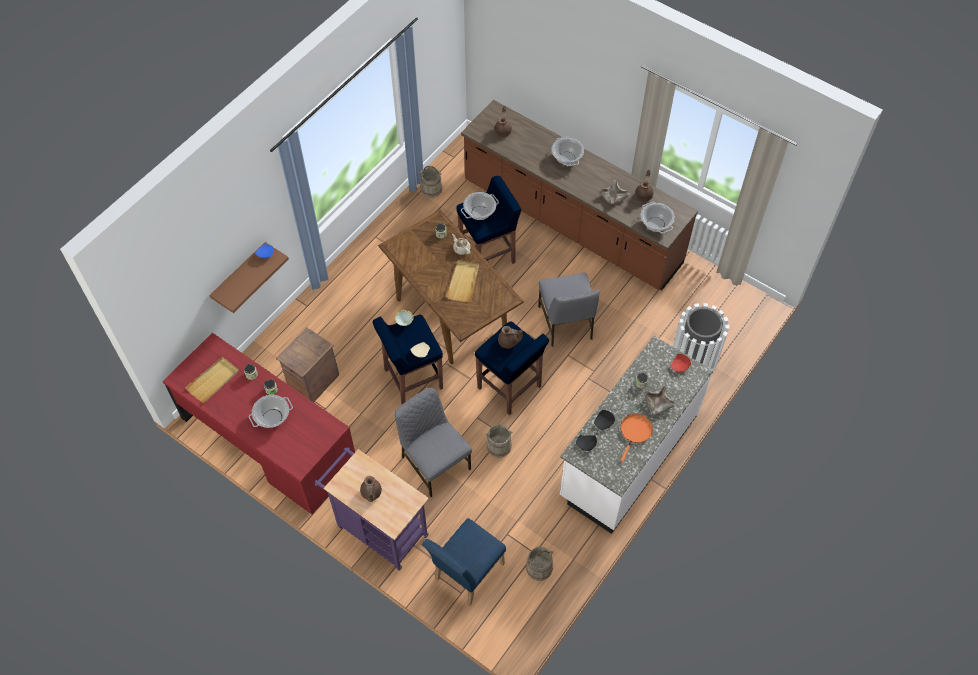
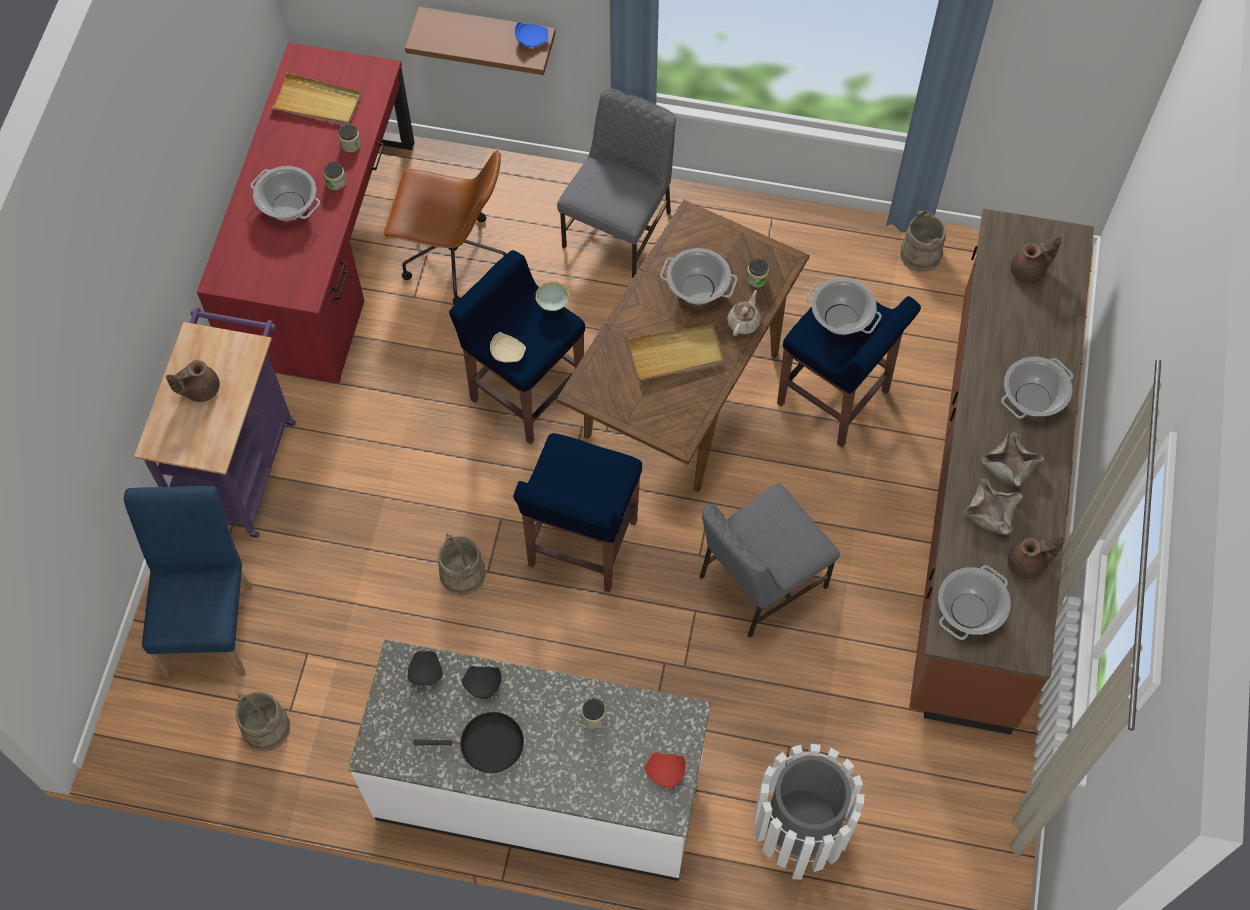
camera: 65 degrees right, 5 degrees up
(313, 382) = (453, 259): crate -> brown office chair
(432, 259) = (698, 288): none -> cooking pot
(434, 462) = (389, 491): grey chair -> grey chair (620, 229)
(465, 575) = (211, 621): blue chair -> blue chair turned 75 degrees clockwise
(508, 342) = (594, 475): brown teapot -> none
(635, 432) = (487, 745): orange frying pan -> black frying pan
(658, 404) = (564, 763): beige bowl -> beige bowl (1009, 466)

